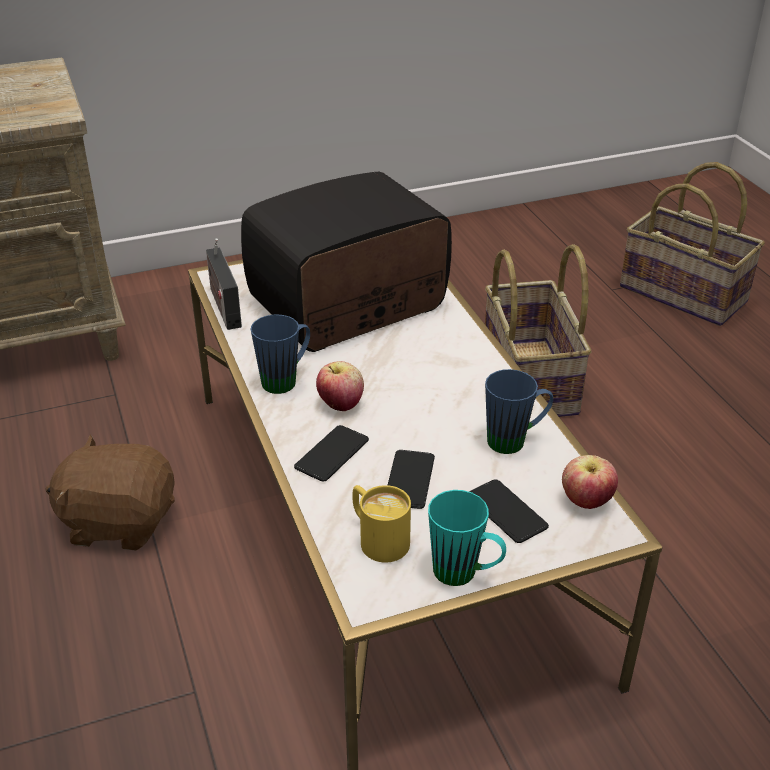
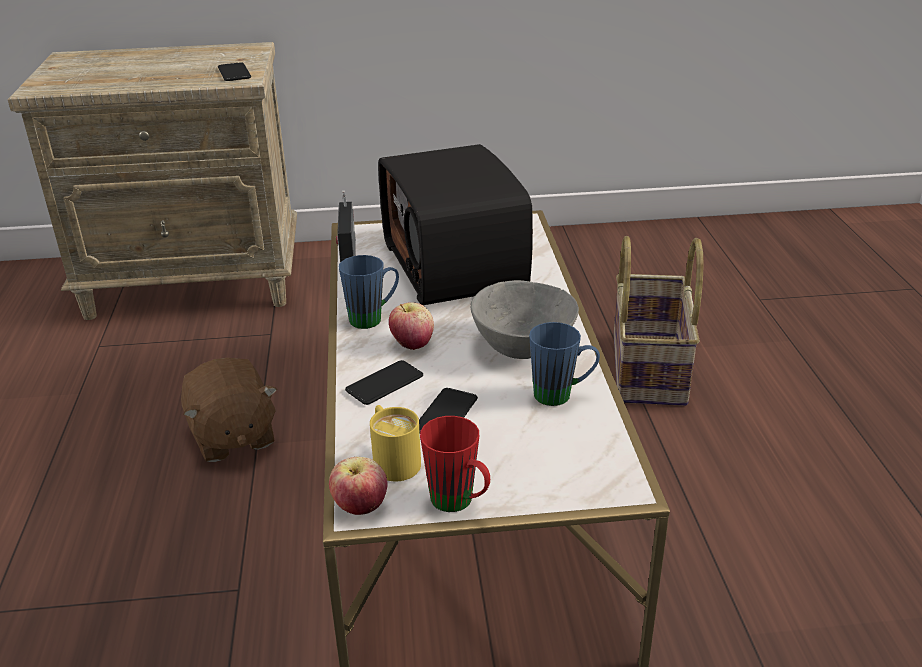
camera: 15 degrees right, 5 degrees down
(119, 521) = (232, 436): brown plush toy -> brown plush toy turned 135 degrees counterclockwise
(348, 305) = (457, 265): radio -> radio turned 90 degrees counterclockwise
(455, 390) = (523, 346): none -> grey bowl
(465, 575) = (459, 504): turquoise mug -> red mug
(506, 512) = (525, 455): phone -> phone (234, 73)
(586, 501) = (608, 457): apple -> apple (360, 507)
(684, 293) = (833, 311): basket -> none

